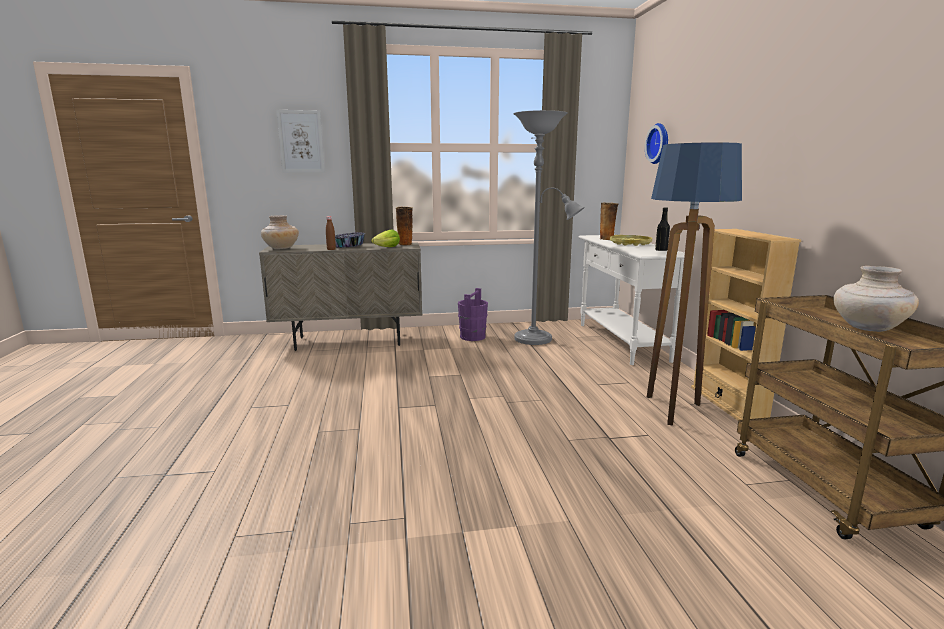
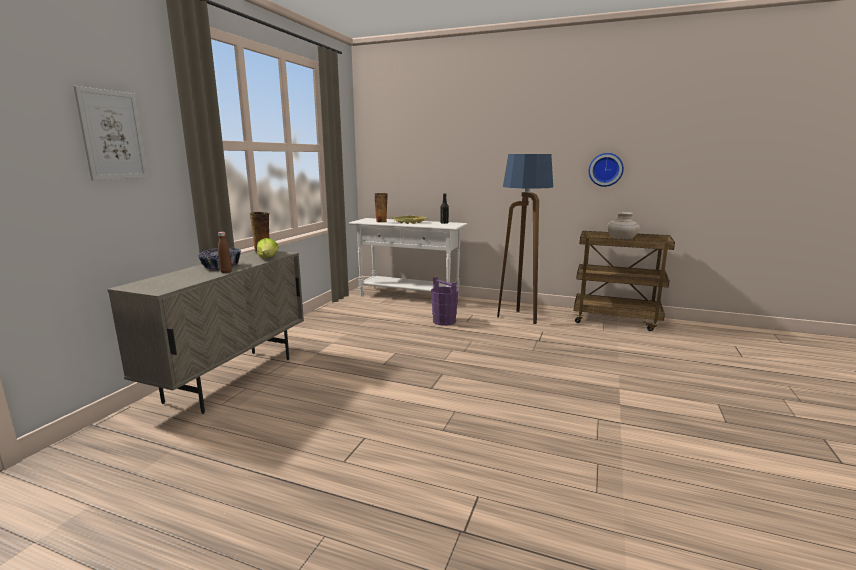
camera: 60 degrees left, 0 degrees up
(281, 248) = (158, 286): beige vase -> none
(473, 337) = (321, 329): purple bucket -> purple bucket (444, 321)
(538, 339) = (365, 313): grey floor lamp -> none
(659, 143) = (406, 147): wall clock -> wall clock (605, 169)
(728, 403) = (522, 305): beige bookcase -> none

